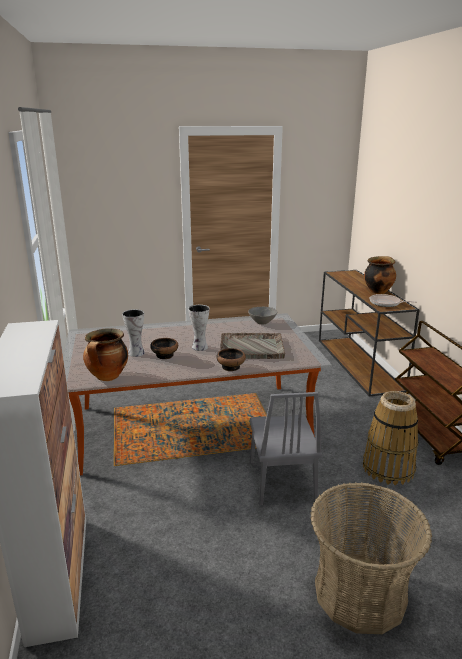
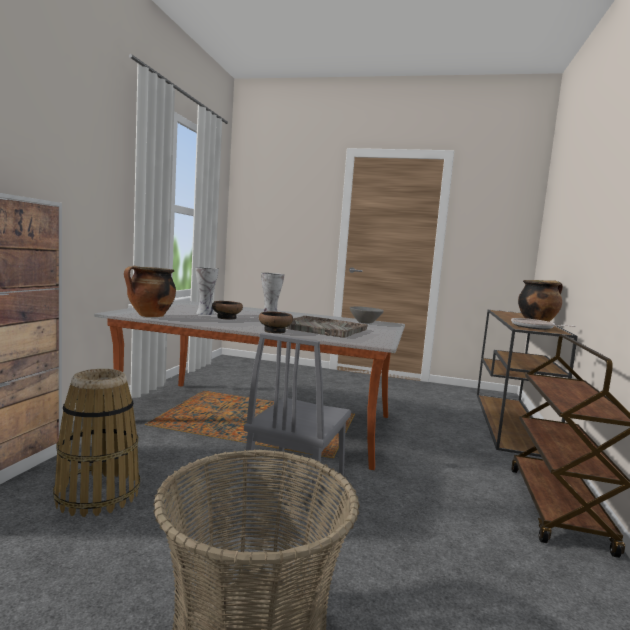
camera: 25 degrees right, 15 degrees down
(388, 468) = (454, 521): basket -> basket (98, 494)

